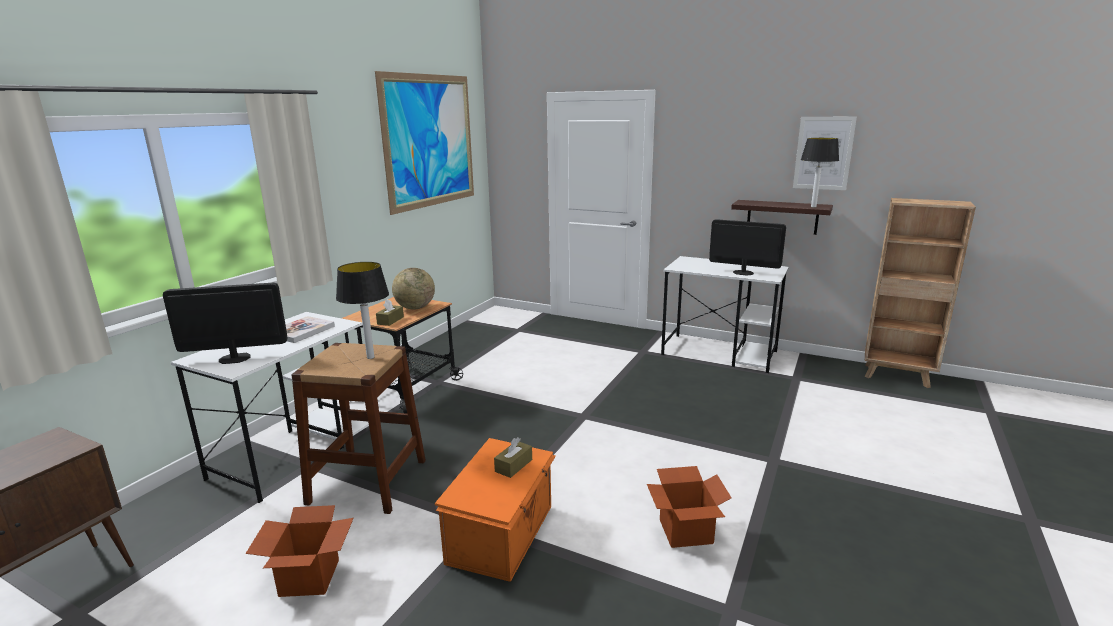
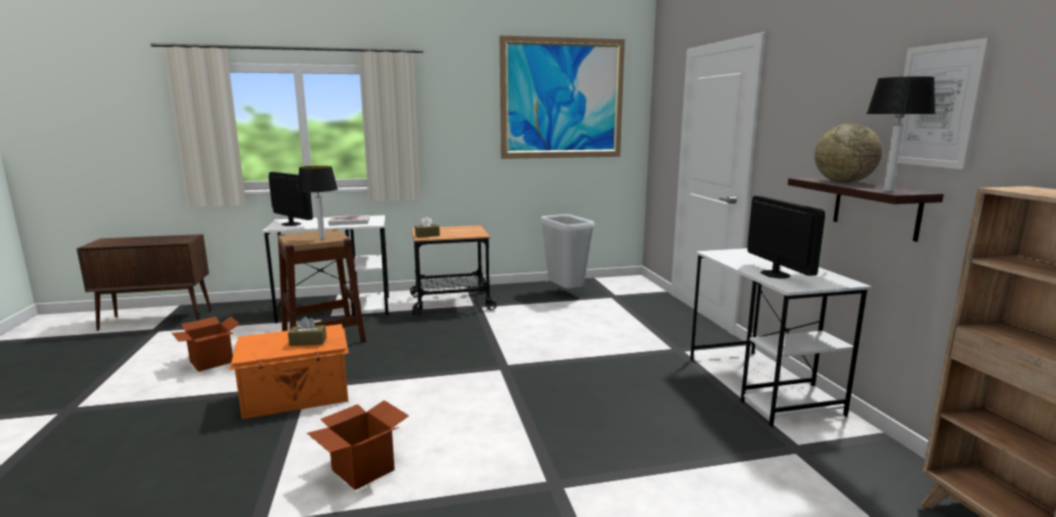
camera: 50 degrees right, 5 degrees down
(415, 308) = (461, 233): globe -> globe (843, 182)
(481, 341) = (566, 294): none -> grey trash can

